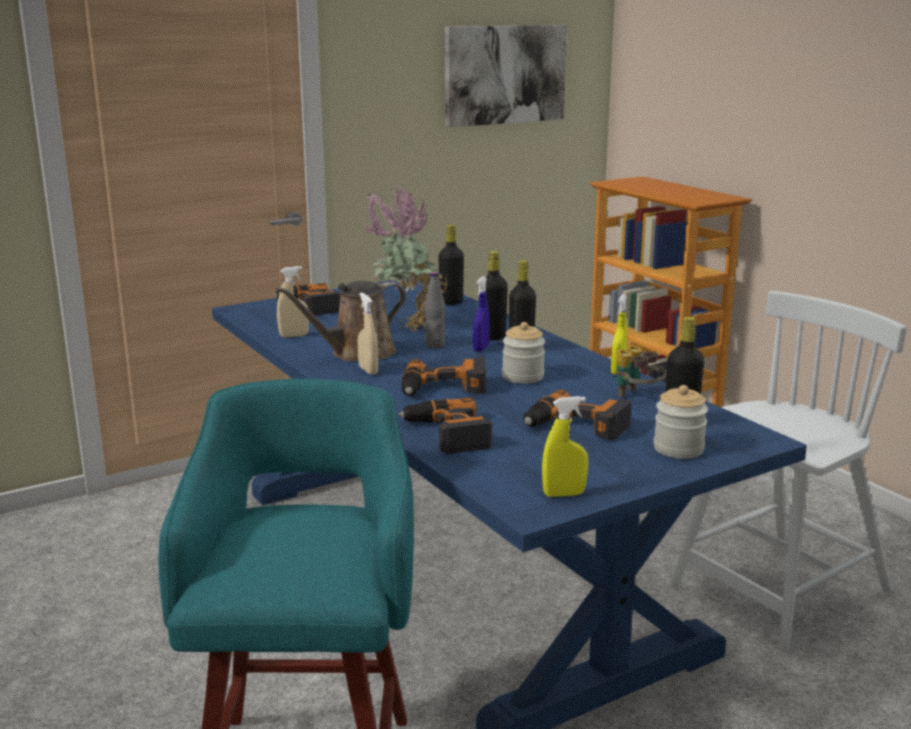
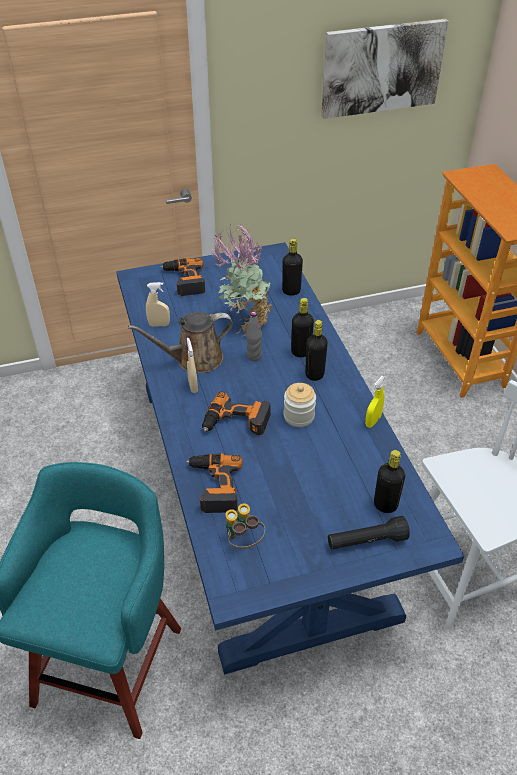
camera: 15 degrees right, 25 degrees up
(481, 348) = (285, 368): blue spray bottle -> none
(564, 494) = (261, 582): yellow spray bottle -> none
(576, 426) = (307, 495): power drill -> none
(637, 397) = (370, 462): binoculars -> binoculars (243, 541)
(678, 449) = (366, 541): jar -> black flashlight

